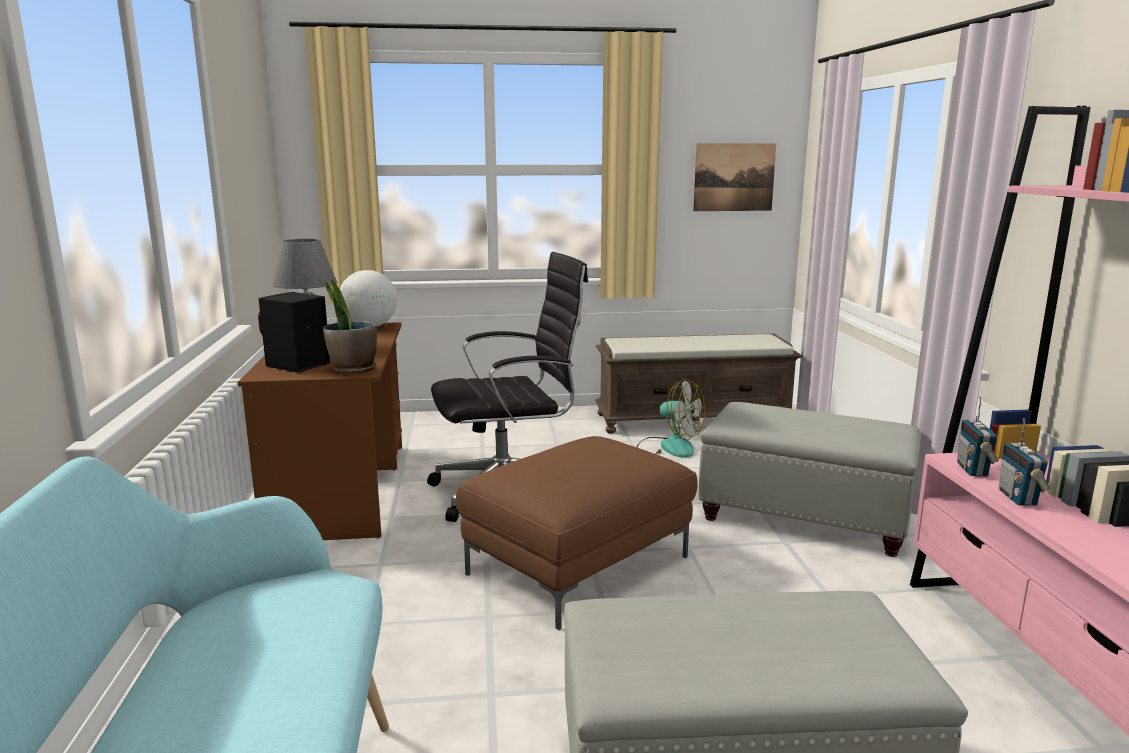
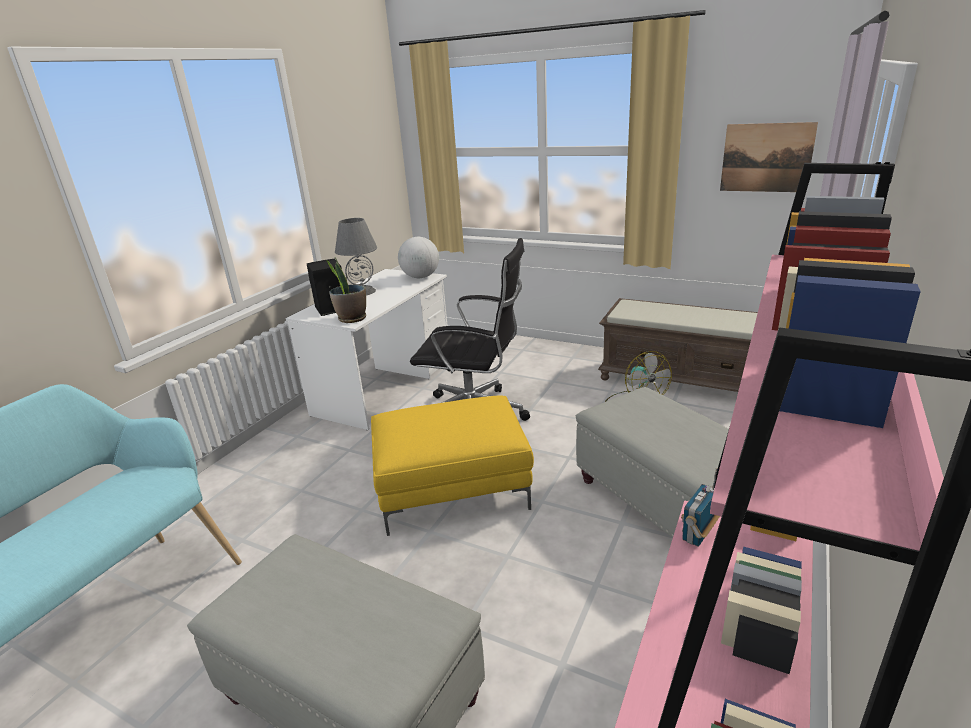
camera: 35 degrees right, 10 degrees up
(341, 489) = (385, 387): brown desk -> white desk
(578, 564) = (454, 489): brown ottoman -> yellow ottoman
(1018, 498) = (687, 582): radio -> none

